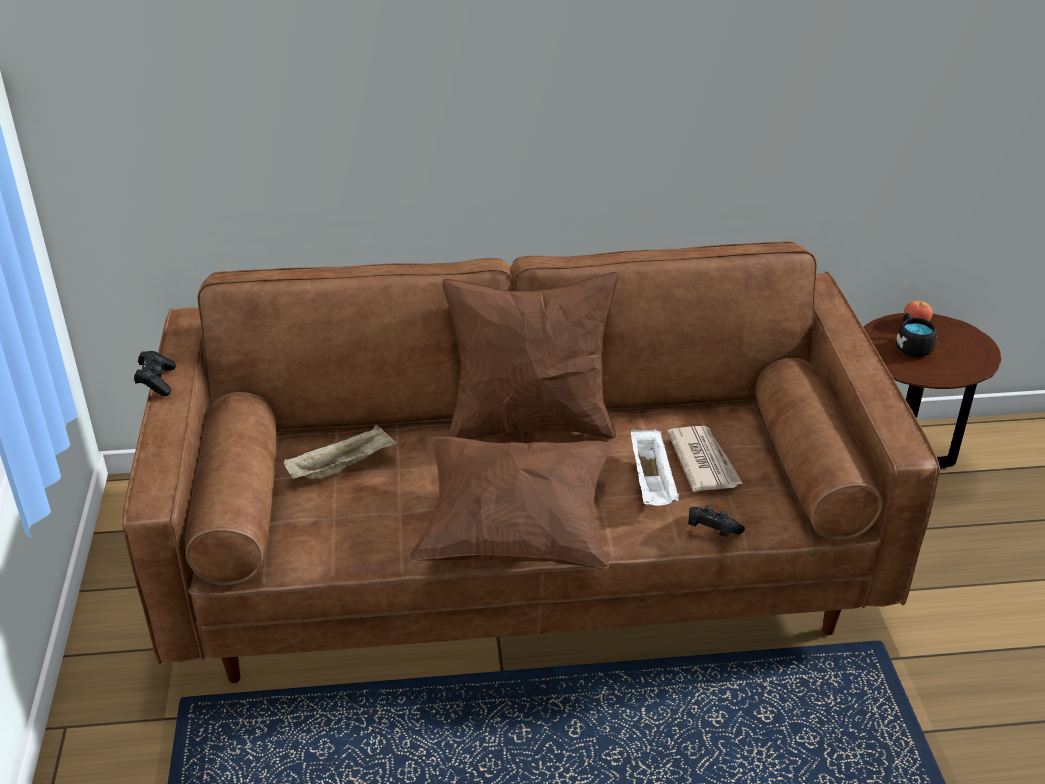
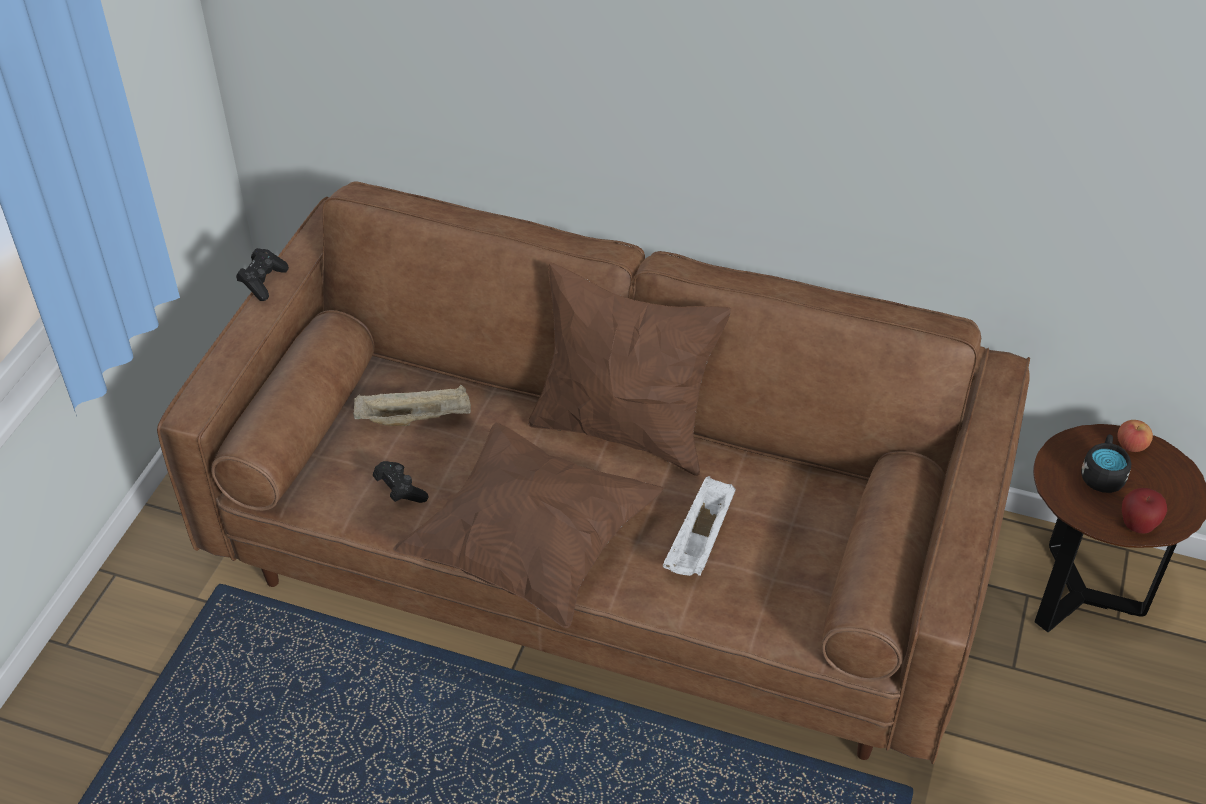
camera: 25 degrees right, 10 degrees up
(703, 461) = (769, 536): newspaper -> none
(711, 531) = (722, 619): black game controller -> black game controller (400, 490)
(960, 371) = (1137, 526): none -> apple

